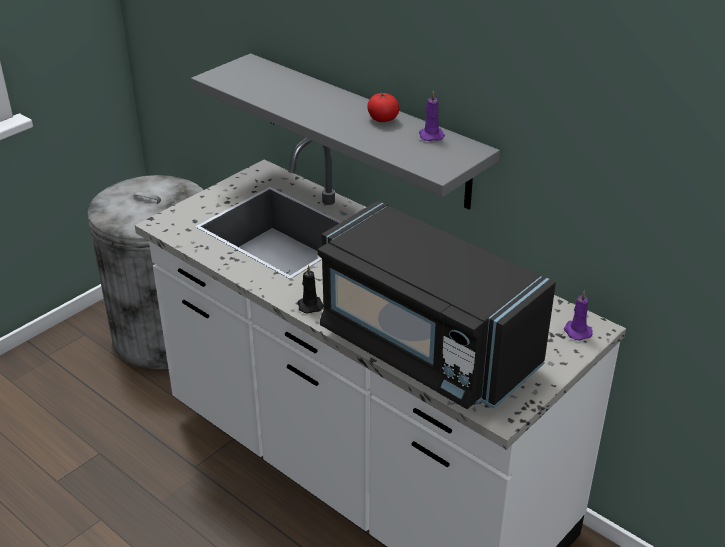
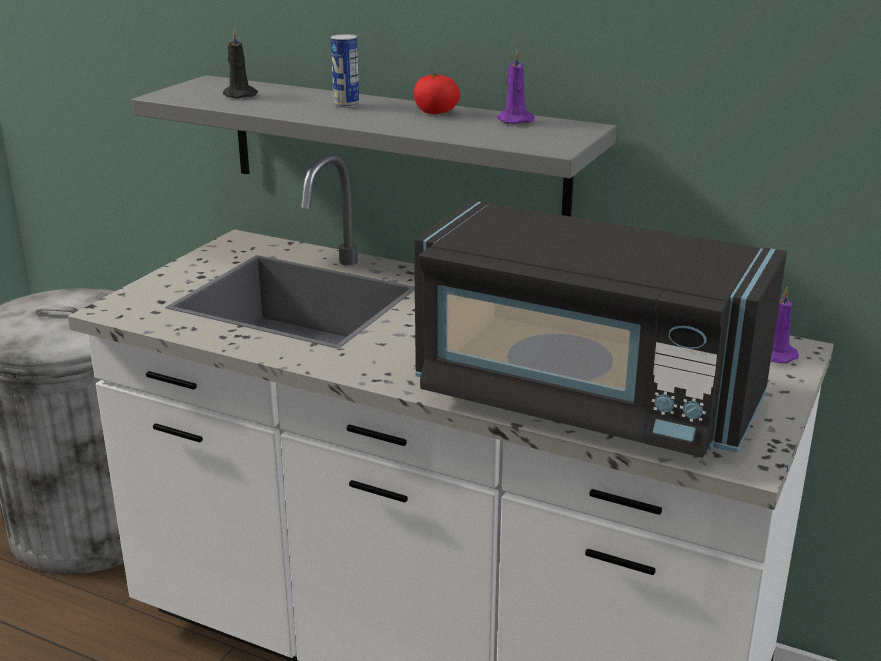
camera: 15 degrees left, 10 degrees down
(309, 305) = (384, 374): black candle -> black candle (239, 95)
(327, 102) = (346, 104): none -> can

